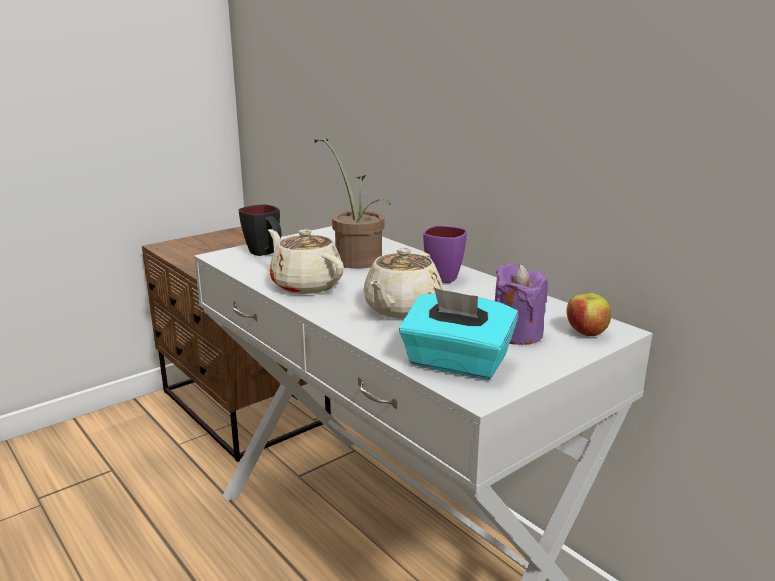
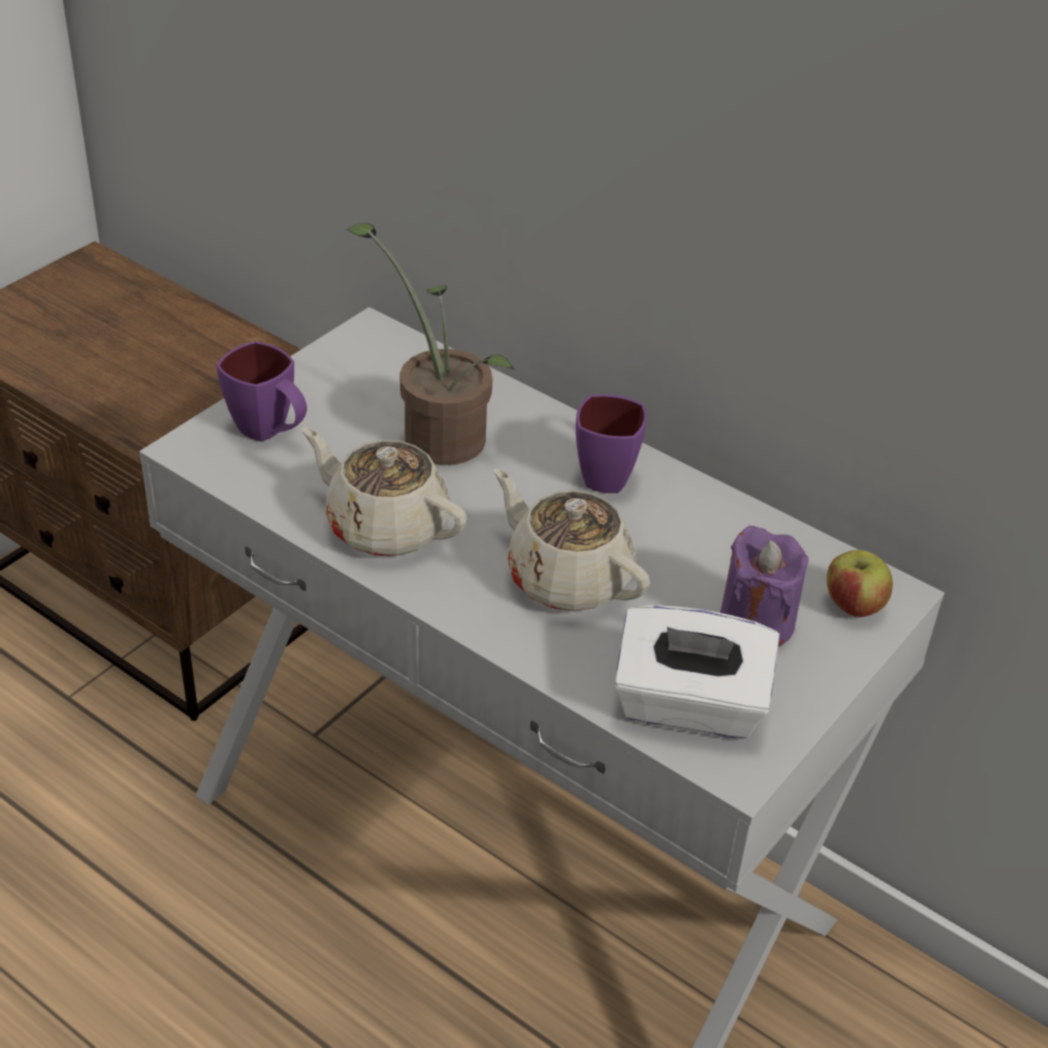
camera: 15 degrees left, 20 degrees up
(265, 253) = (270, 433): black mug -> purple mug
(401, 309) = (566, 578): beige teapot -> beige teapot turned 120 degrees clockwise
(456, 363) = (689, 707): turquoise tissue box -> white tissue box

